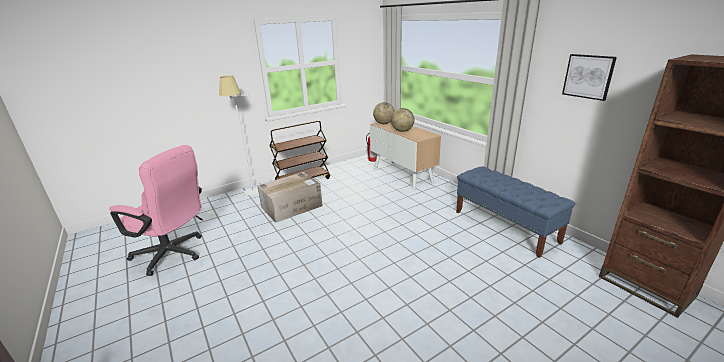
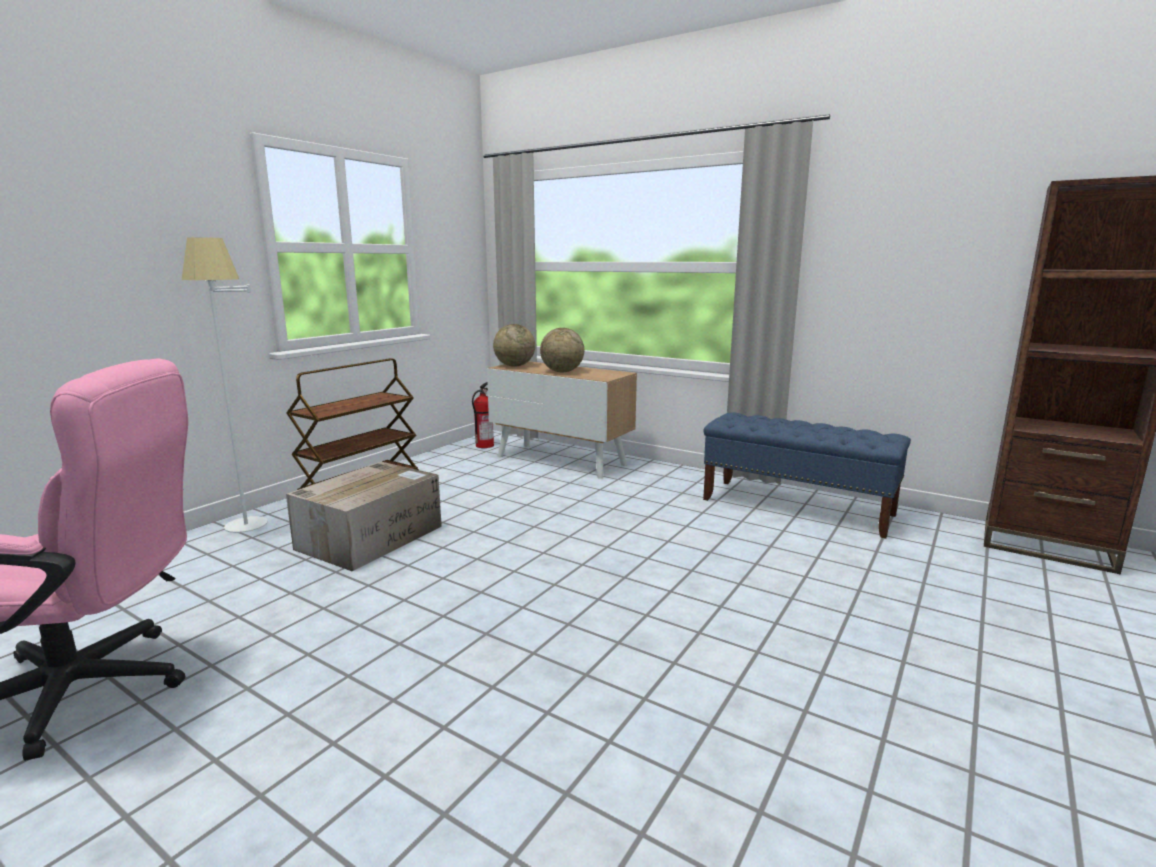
camera: 25 degrees left, 10 degrees down
(588, 76) = (897, 238): picture -> none

